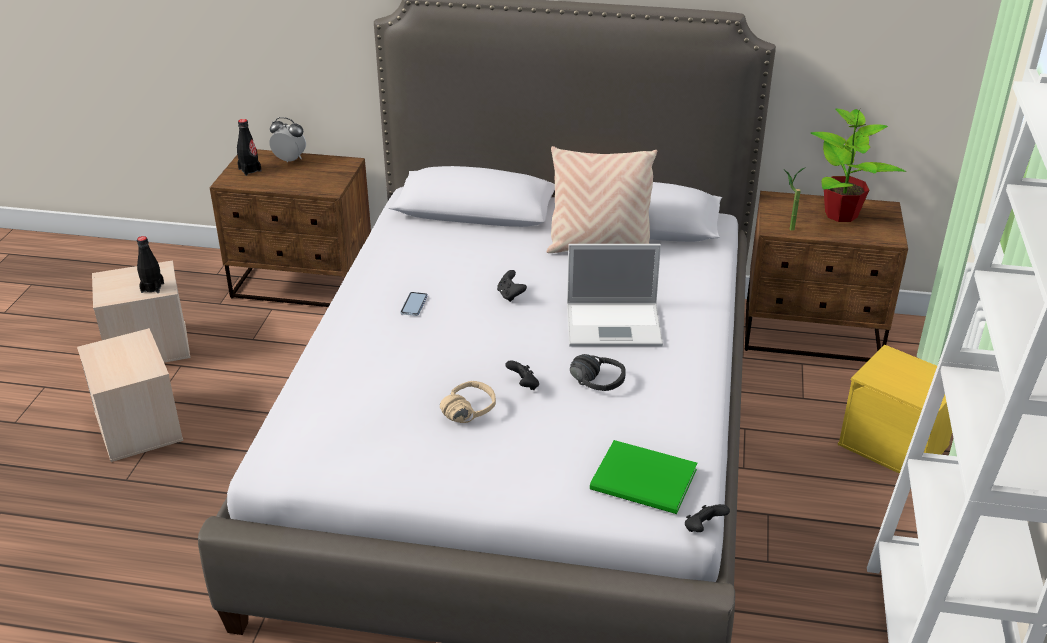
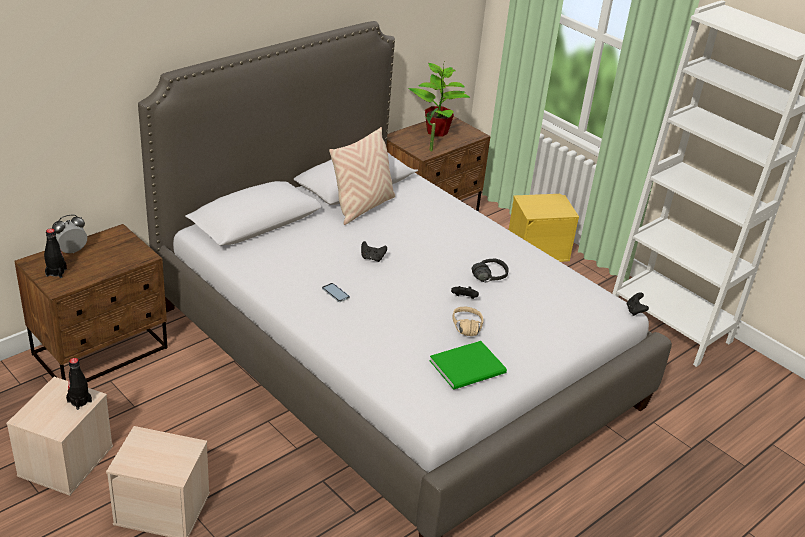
camera: 55 degrees left, 0 degrees up
(615, 325) = (446, 244): laptop -> none
(645, 482) = (587, 307): green book -> green book (470, 367)

